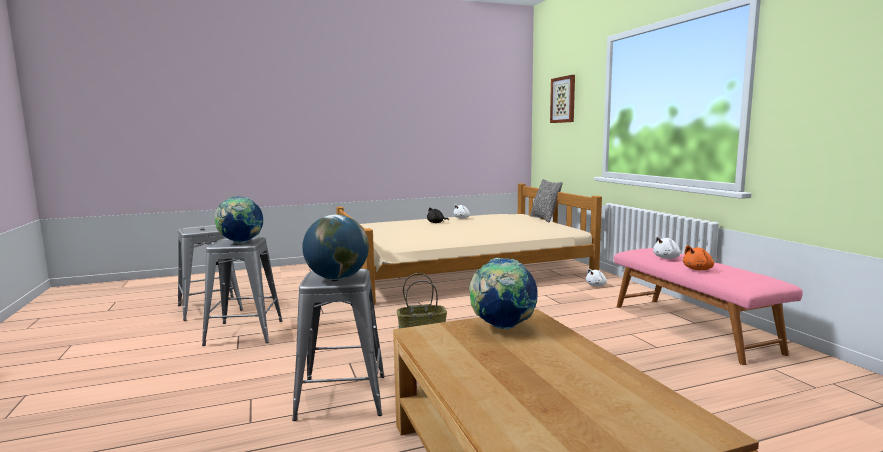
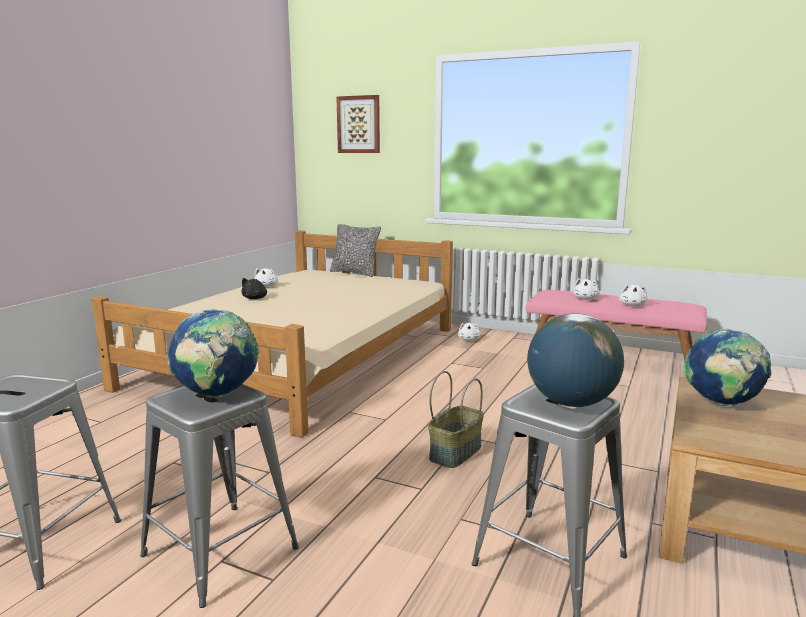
camera: 45 degrees left, 5 degrees up
(698, 269) = (632, 305): orange plush toy -> white plush toy

